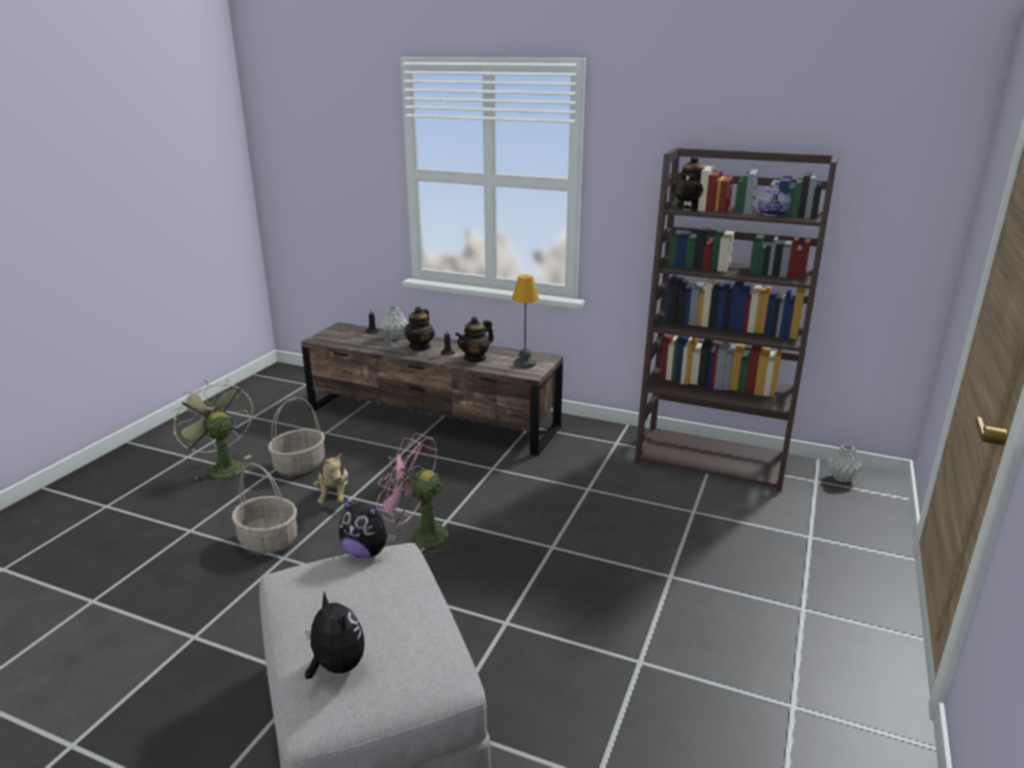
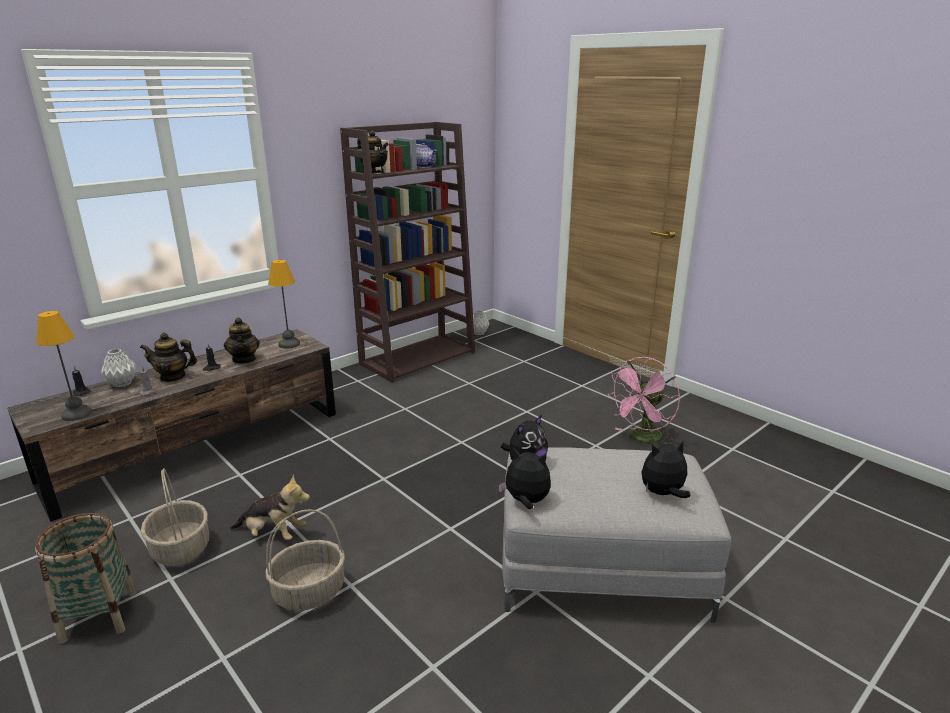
camera: 65 degrees left, 0 degrees up
(222, 468) = (99, 616): green fan -> basket
(295, 570) = (526, 502): none -> plush toy
(341, 342) = (78, 414): none -> table lamp
(418, 536) = (391, 497): pink fan -> pink fan (642, 438)
(420, 347) = (173, 376): teapot -> teapot turned 135 degrees clockwise

